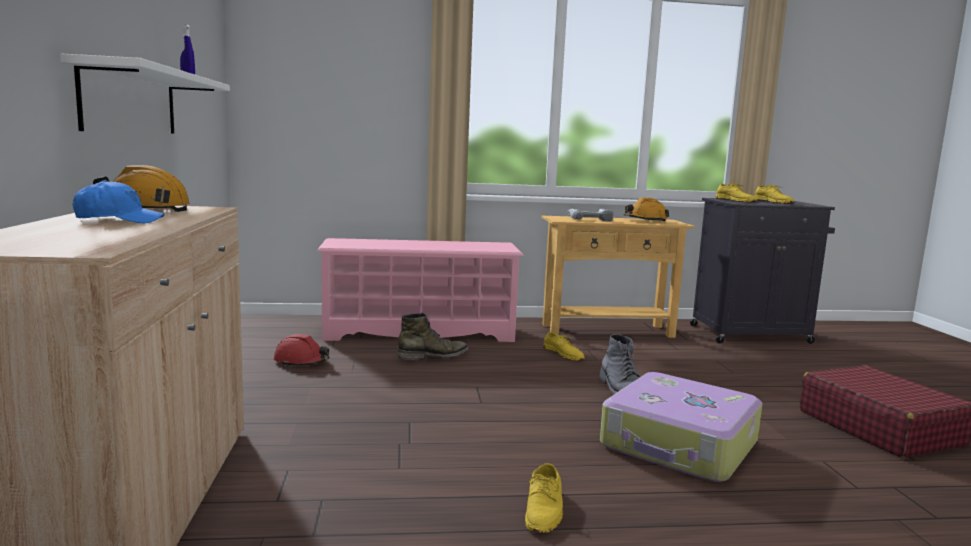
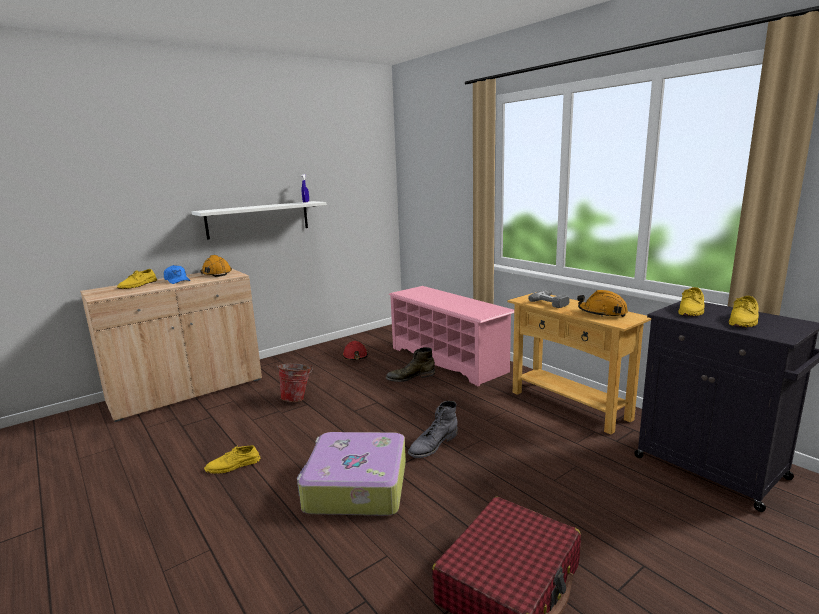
camera: 60 degrees right, 5 degrees up
(378, 423) = (297, 398): none -> bucket
(433, 356) = (410, 377): green boot -> green boot turned 135 degrees clockwise
(563, 353) = (480, 406): yellow shoe -> yellow shoe (138, 285)

